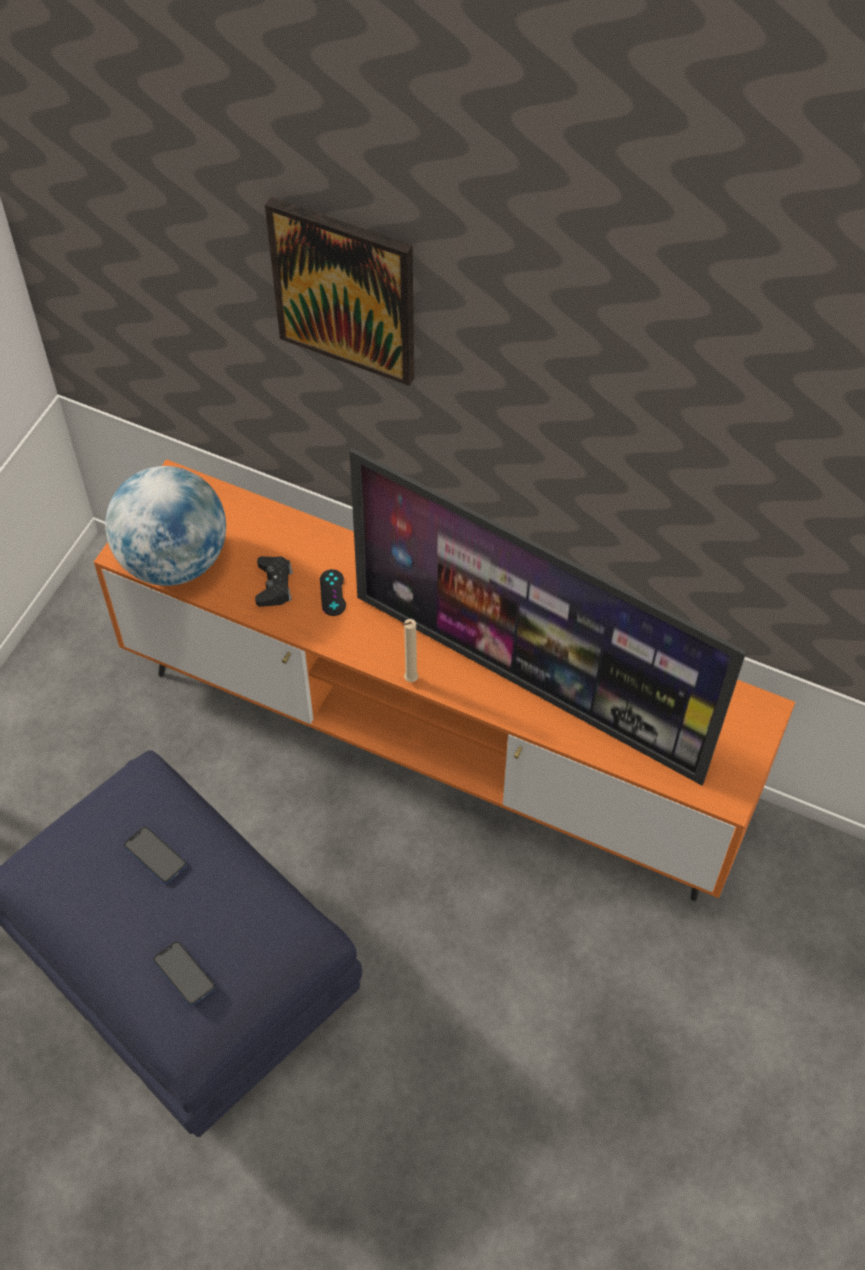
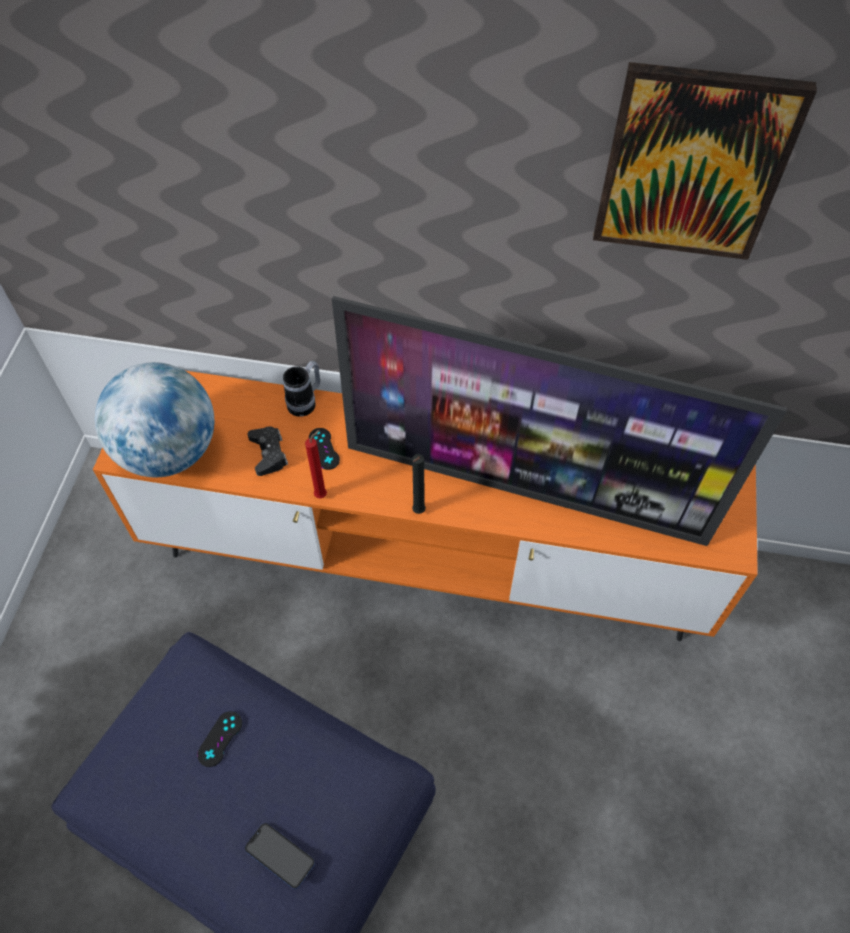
camera: 15 degrees left, 0 degrees up
(155, 855) = (220, 739): phone -> black game controller
(317, 640) = (322, 494): none -> red candle
(328, 539) = (306, 402): none -> mug
(345, 290) = (294, 133): picture -> picture (693, 164)
(409, 681) = (417, 512): beige candle -> black candle

